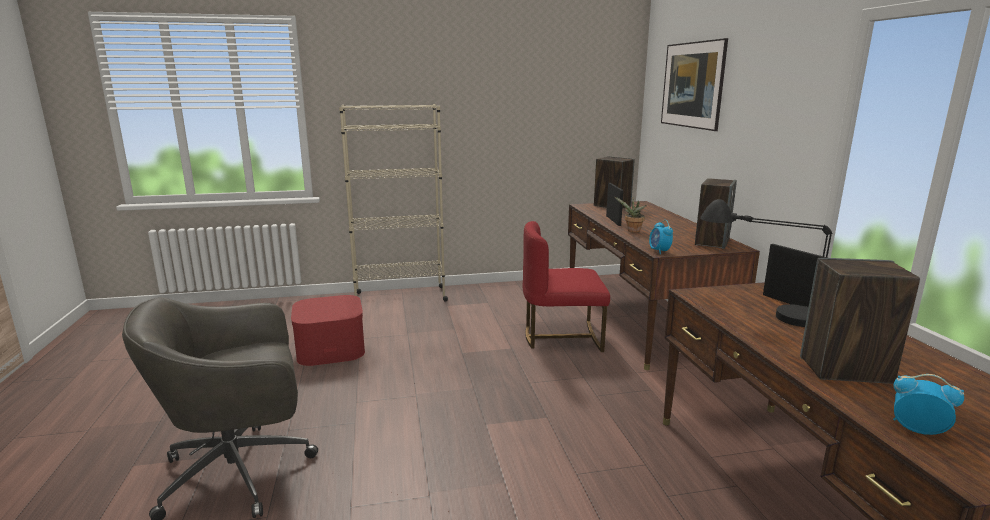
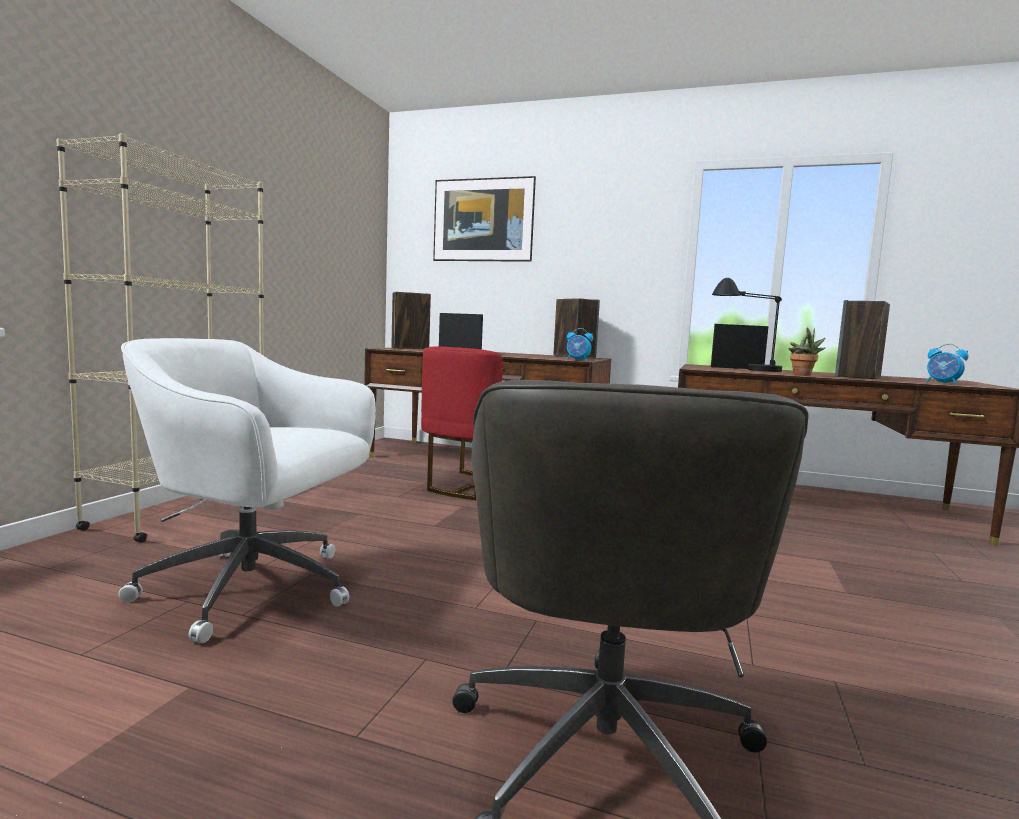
camera: 60 degrees left, 10 degrees down
(331, 348) = (255, 589): red storage box -> white office chair
(632, 231) = (505, 355): potted plant -> potted plant (803, 375)
(917, 429) = (943, 383): alarm clock -> alarm clock turned 105 degrees counterclockwise

